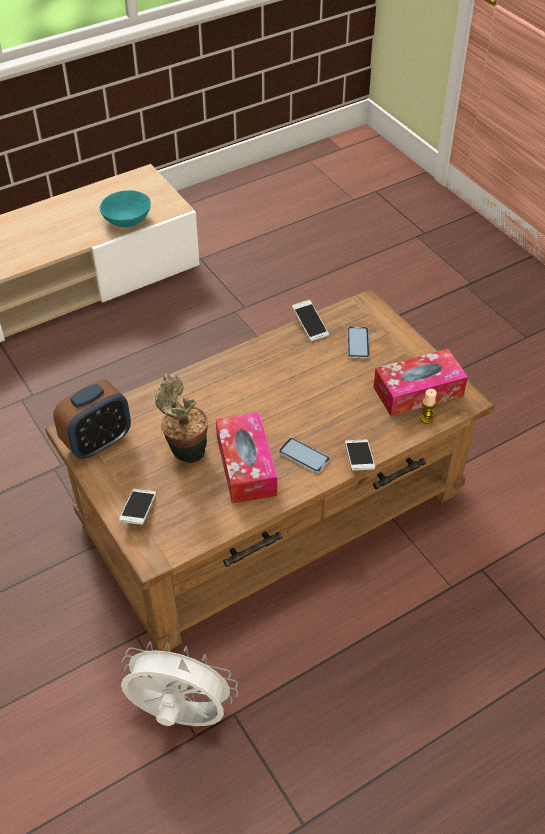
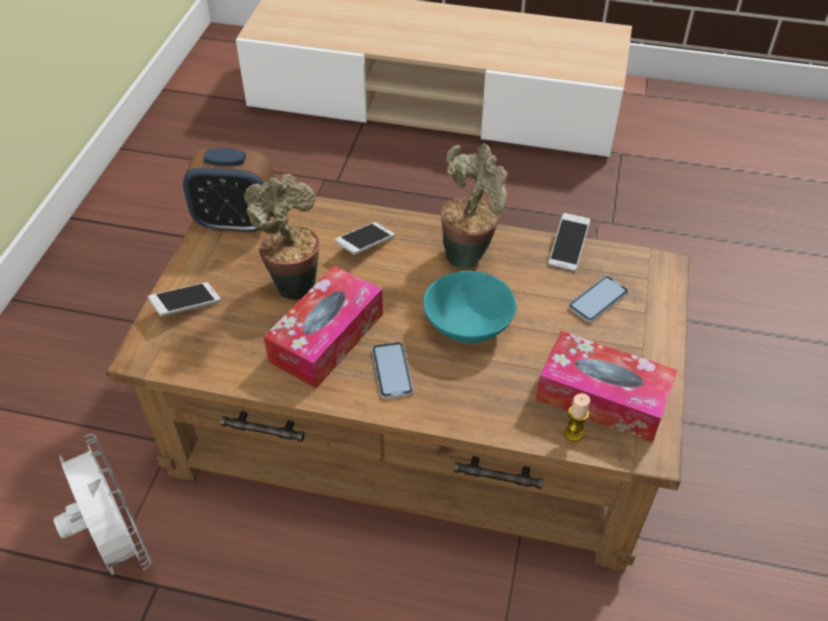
camera: 45 degrees right, 0 degrees up
(127, 220) = (547, 63): turquoise bowl -> turquoise bowl (468, 325)
(262, 364) = (469, 253): none -> potted plant
(359, 460) = (441, 418): phone -> phone (365, 245)

